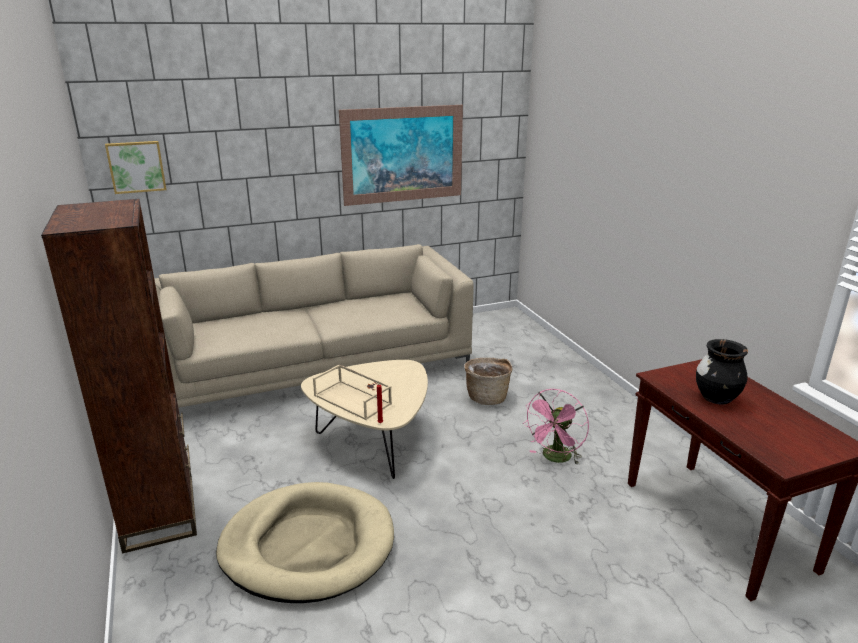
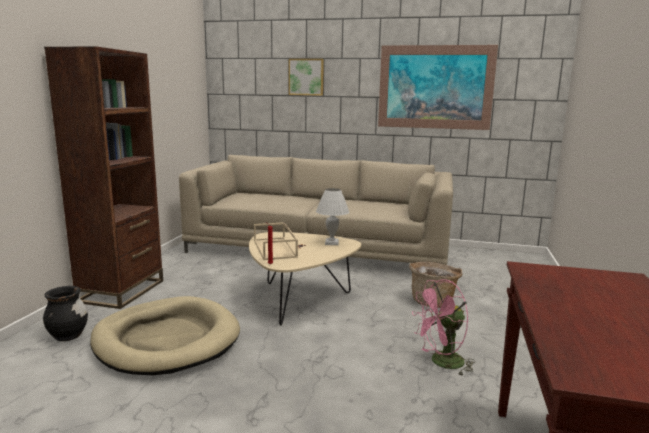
camera: 35 degrees right, 10 degrees down
(136, 166) = (235, 80): picture -> picture (306, 77)
(394, 372) = (332, 243): none -> white table lamp
(716, 398) = (580, 299): black vase -> black vase (68, 336)

